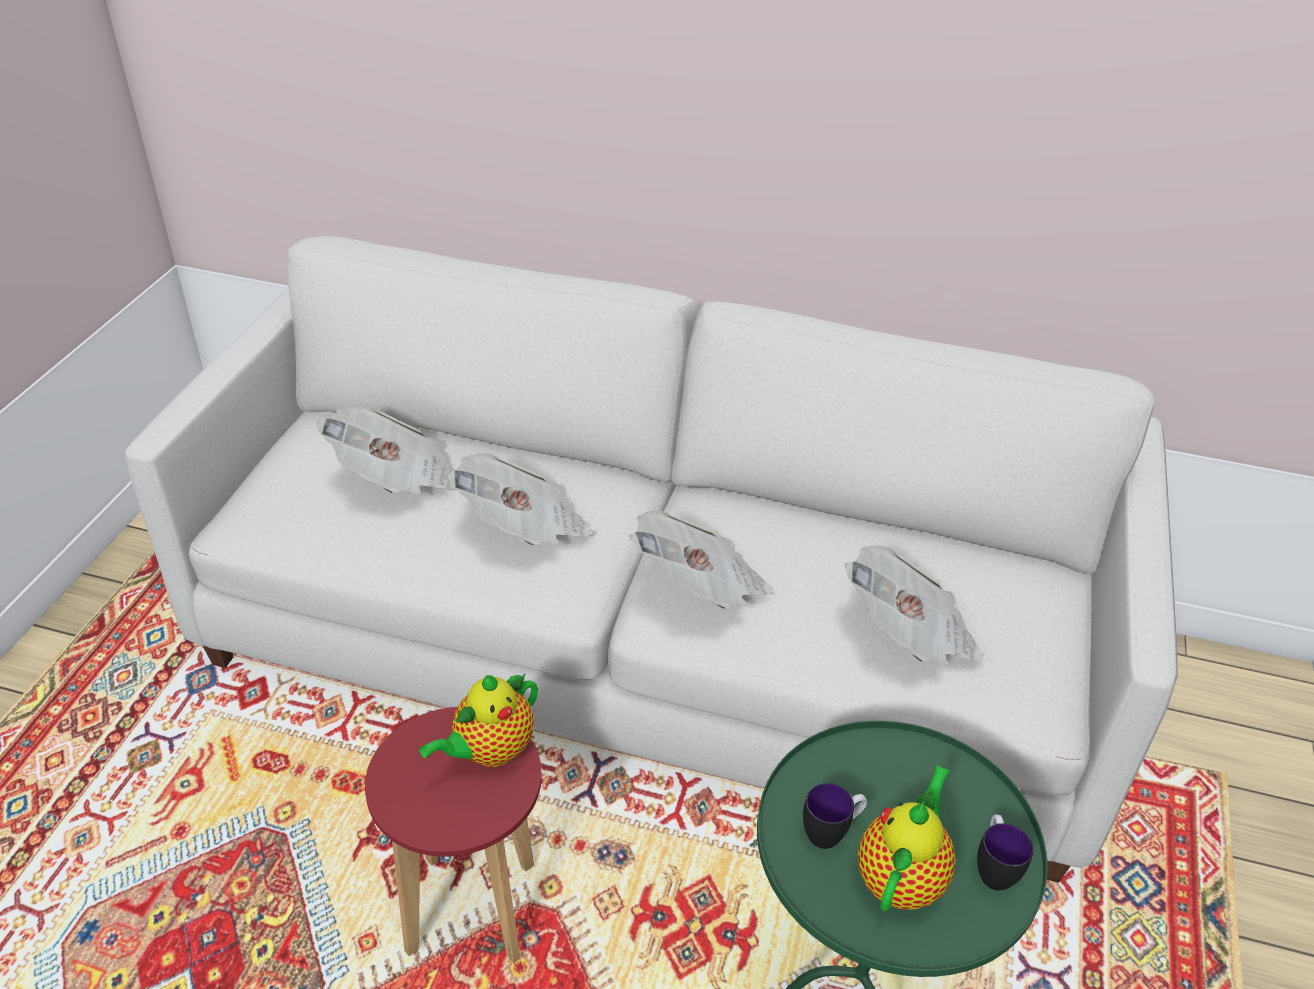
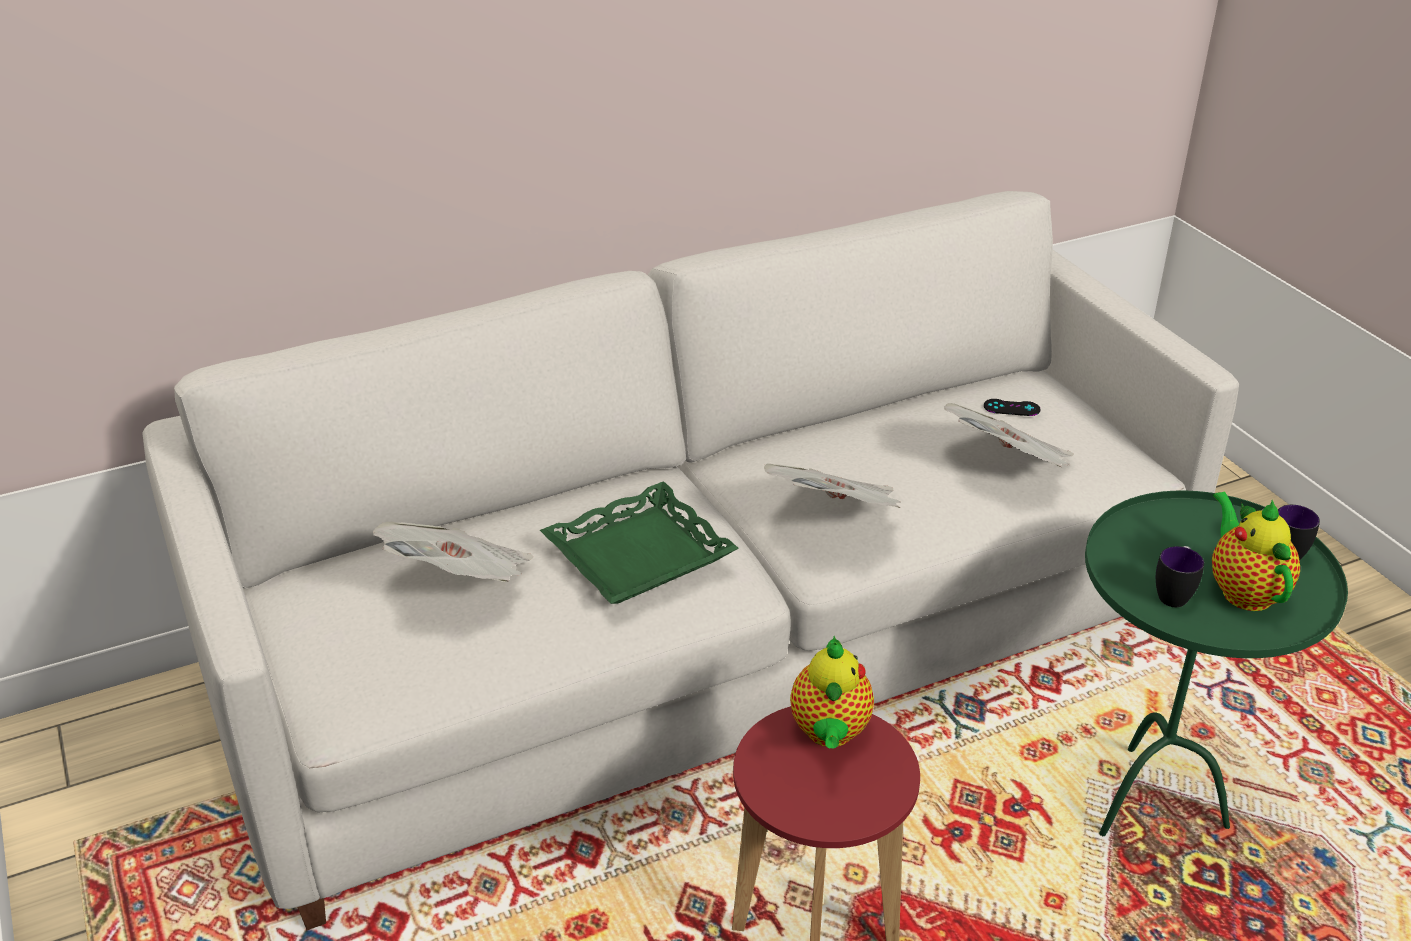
camera: 40 degrees left, 5 degrees down
(524, 528) = (638, 553): newspaper -> green tray
(985, 587) = (1011, 408): none -> black game controller

